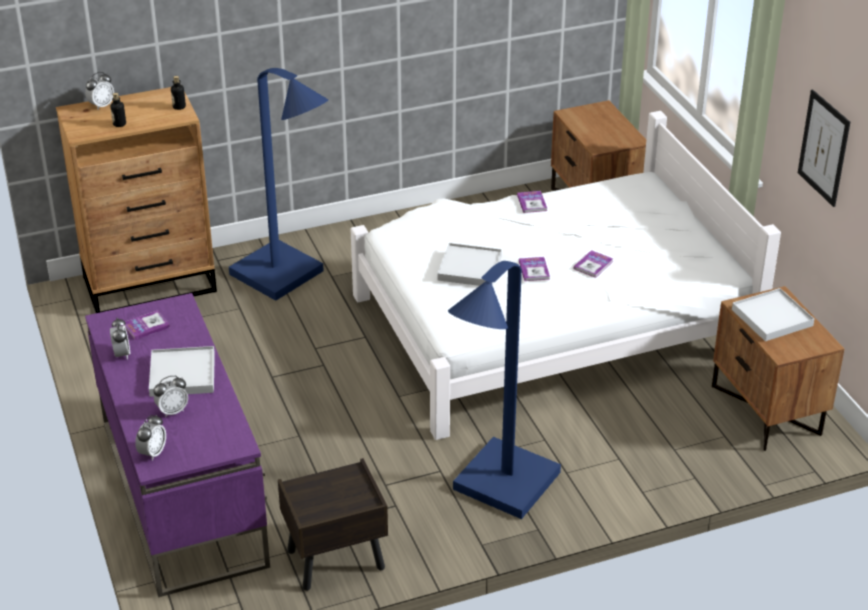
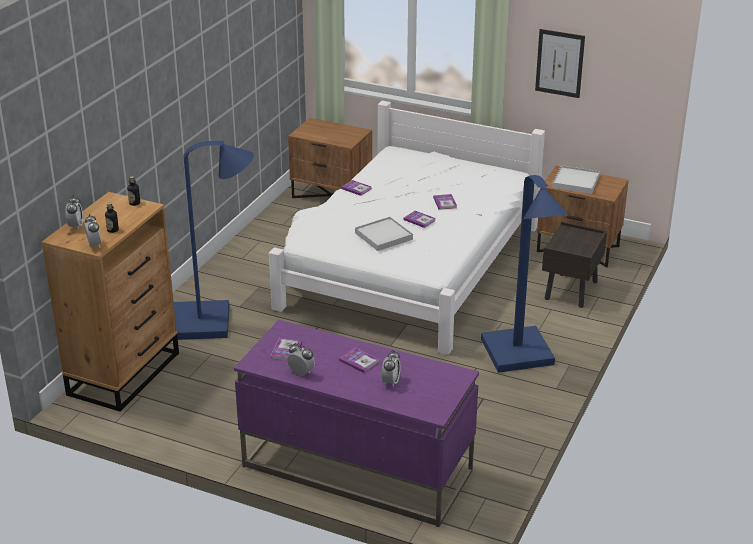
camera: 45 degrees left, 5 degrees down
(152, 453) = (421, 408): alarm clock -> alarm clock (94, 245)
(182, 374) = (359, 361): white tray -> book
(334, 560) = (499, 444): brown nightstand -> brown nightstand (571, 291)

